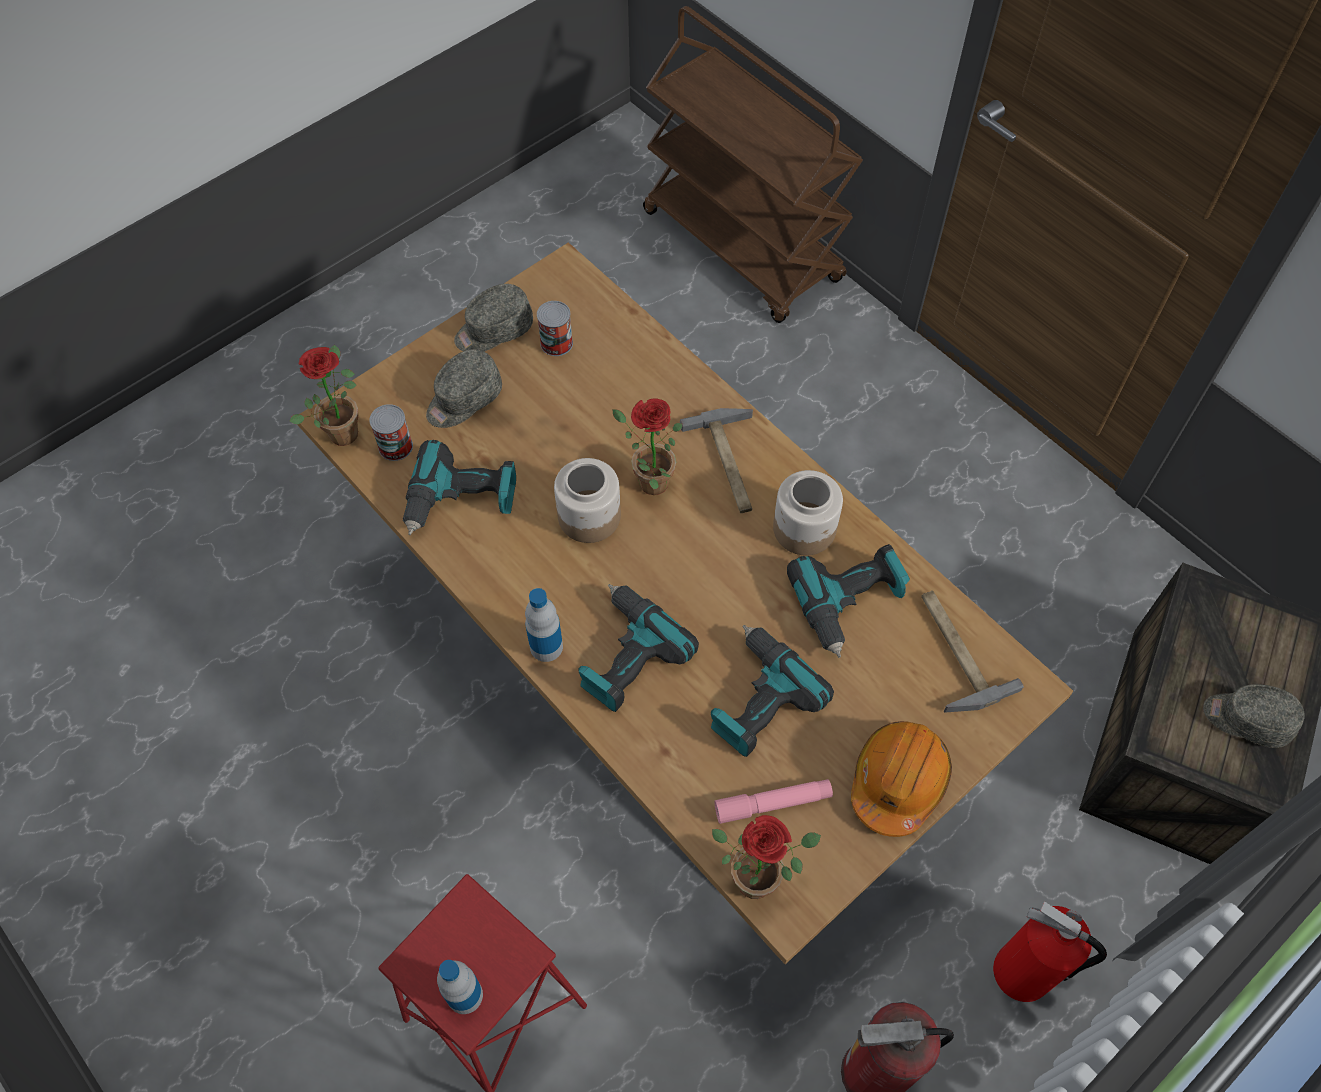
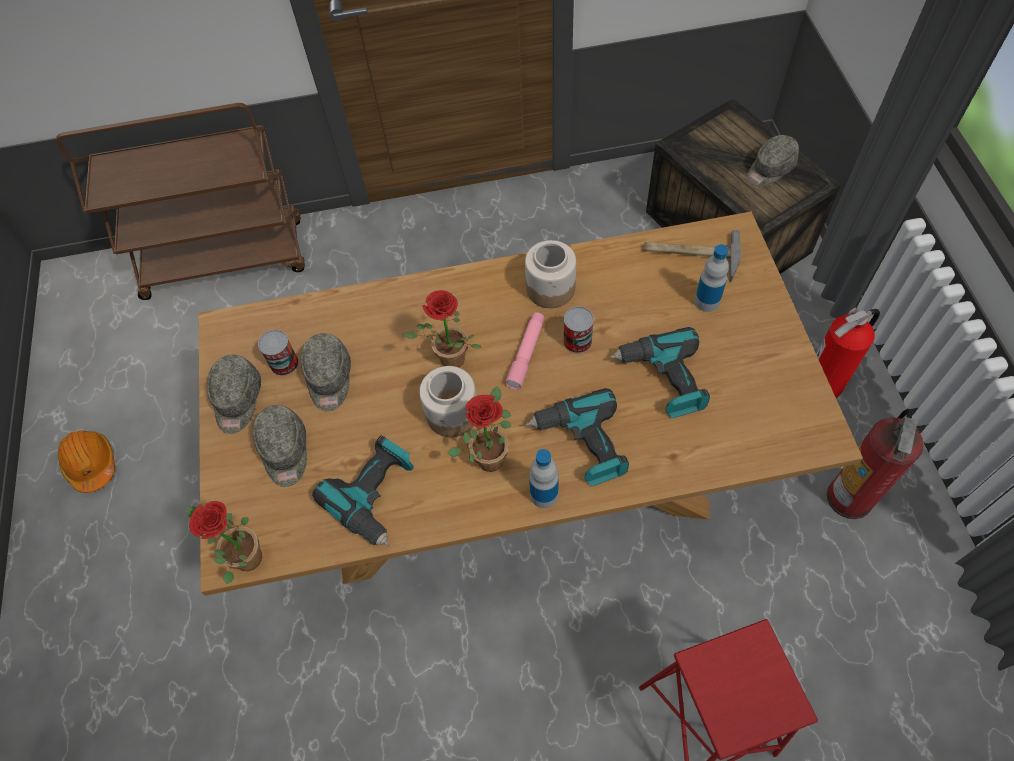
camera: 55 degrees left, 0 degrees up
(395, 446) = (291, 522): can -> can (577, 341)
(465, 995) = (772, 700): bottle -> bottle (707, 301)
(562, 390) = (329, 379): none -> grey cap
(730, 463) = (470, 305): hammer -> none
(761, 877) = (797, 443): potted plant -> potted plant (490, 454)
(773, 803) = (747, 409): pink flashlight -> pink flashlight (526, 354)
(850, 604) = (623, 292): power drill -> none
(898, 781) = (766, 330): orange hard hat -> orange hard hat (91, 464)

